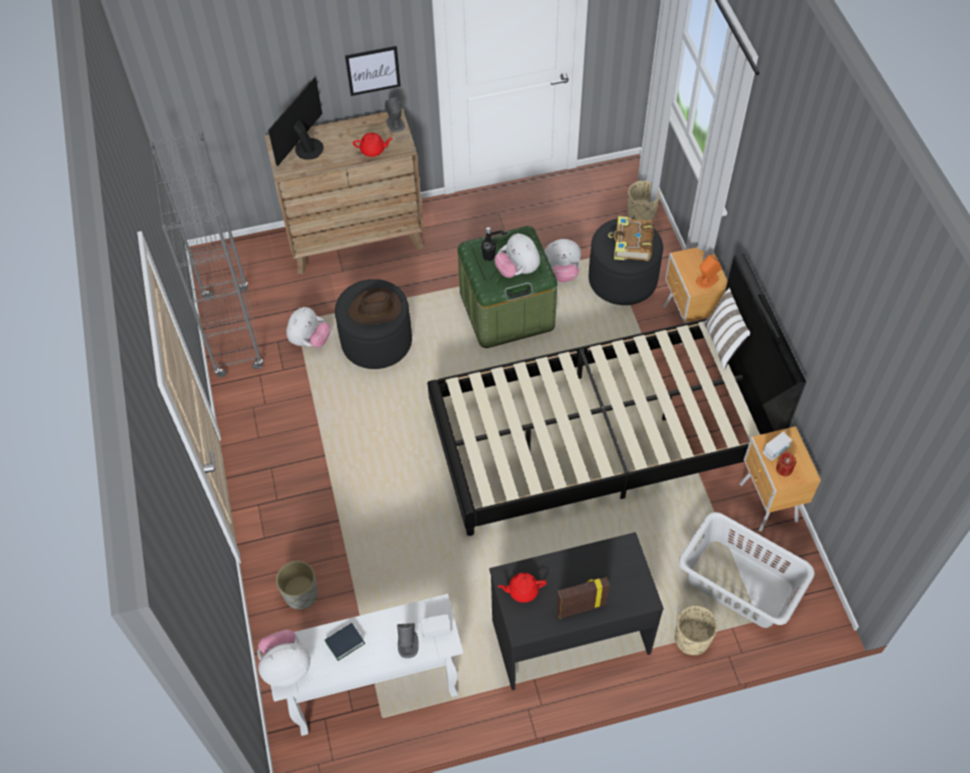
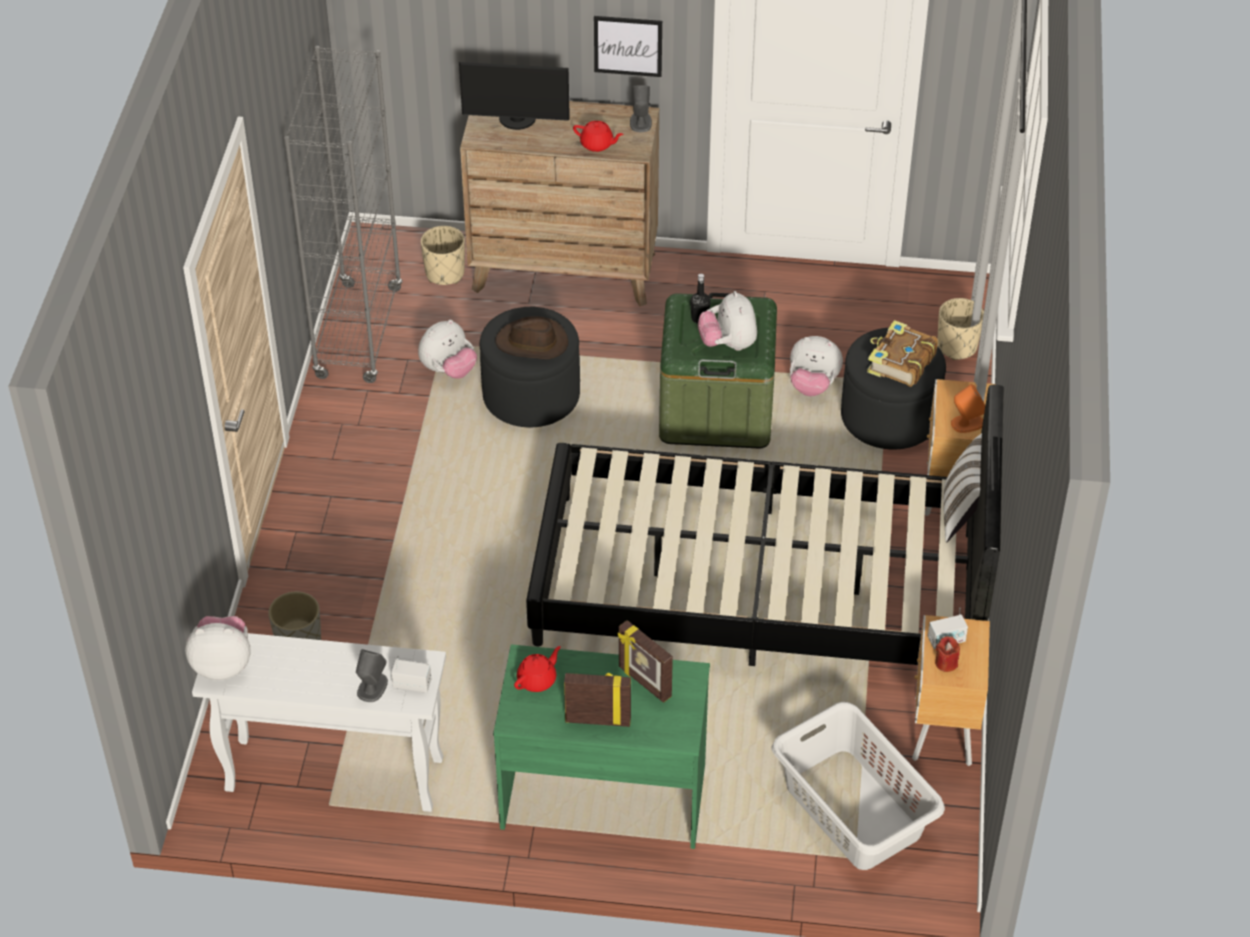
camera: 20 degrees right, 10 degrees down
(306, 148) = (517, 120): monitor -> monitor turned 135 degrees counterclockwise
(345, 642) = (301, 662): book -> none
(522, 590) = (537, 680): red teapot -> red teapot turned 120 degrees clockwise
(569, 635) = (603, 794): black desk -> green desk
(598, 565) = (644, 682): none -> picture frame
(692, 639) = (757, 850): beige planter -> beige planter (445, 273)

